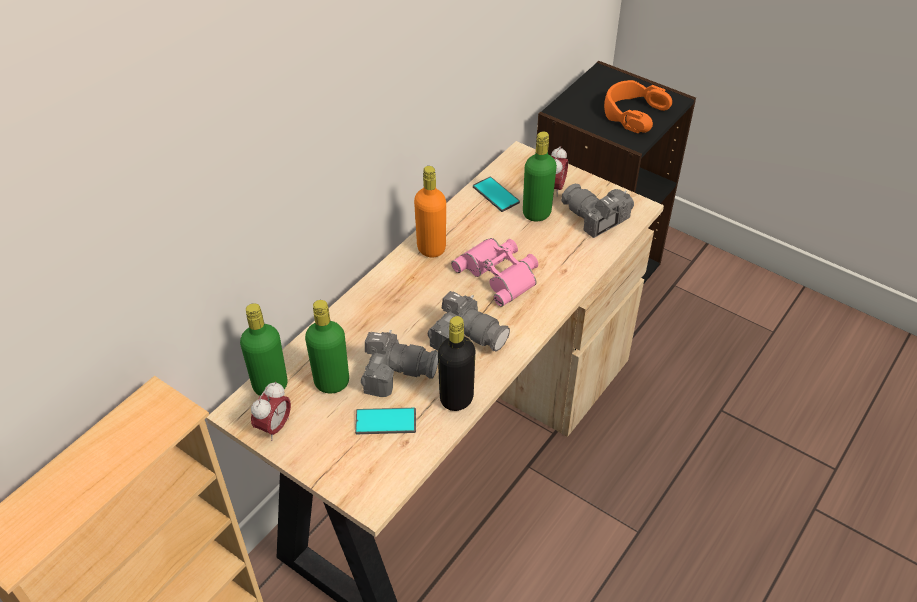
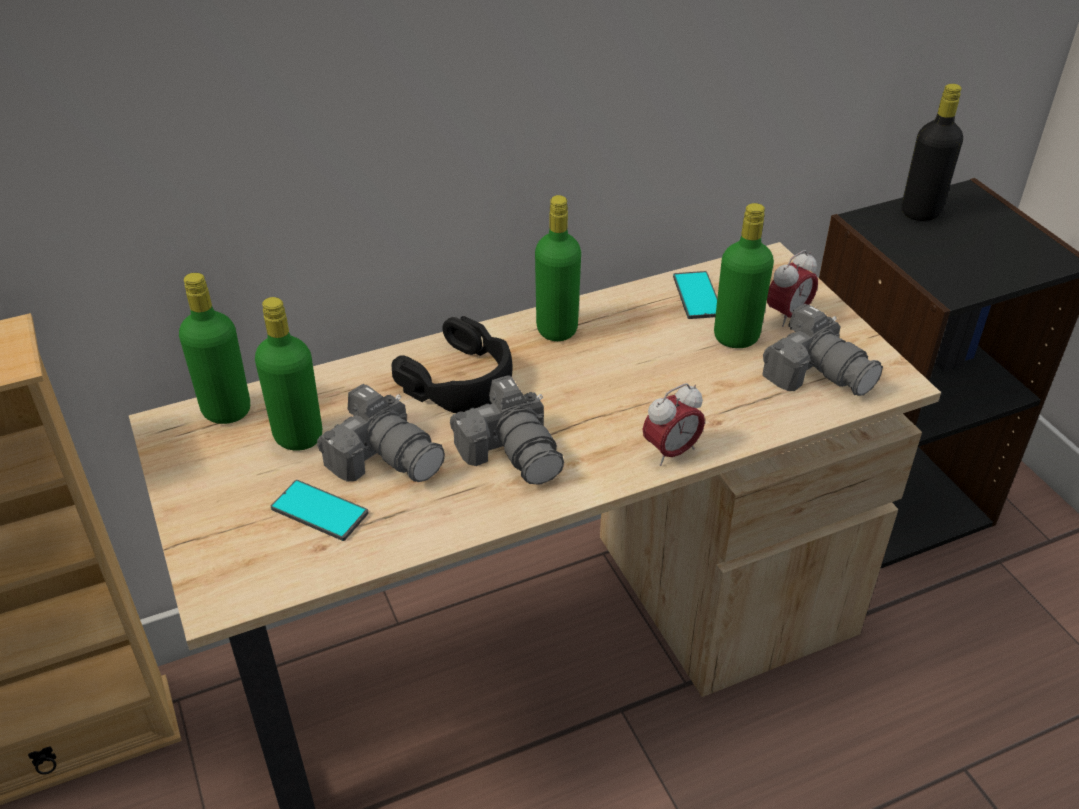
camera: 30 degrees right, 5 degrees down
(274, 427) = (188, 459): alarm clock -> alarm clock (671, 452)
(400, 304) = (460, 380): none -> black headphones
(431, 248) = (557, 329): orange bottle -> green bottle
(456, 399) = (431, 523): black bottle -> black bottle (920, 212)
(500, 273) = (623, 392): pink binoculars -> none
(595, 219) = (817, 373): camera -> camera turned 150 degrees clockwise
(633, 113) = (977, 256): orange headphones -> none

